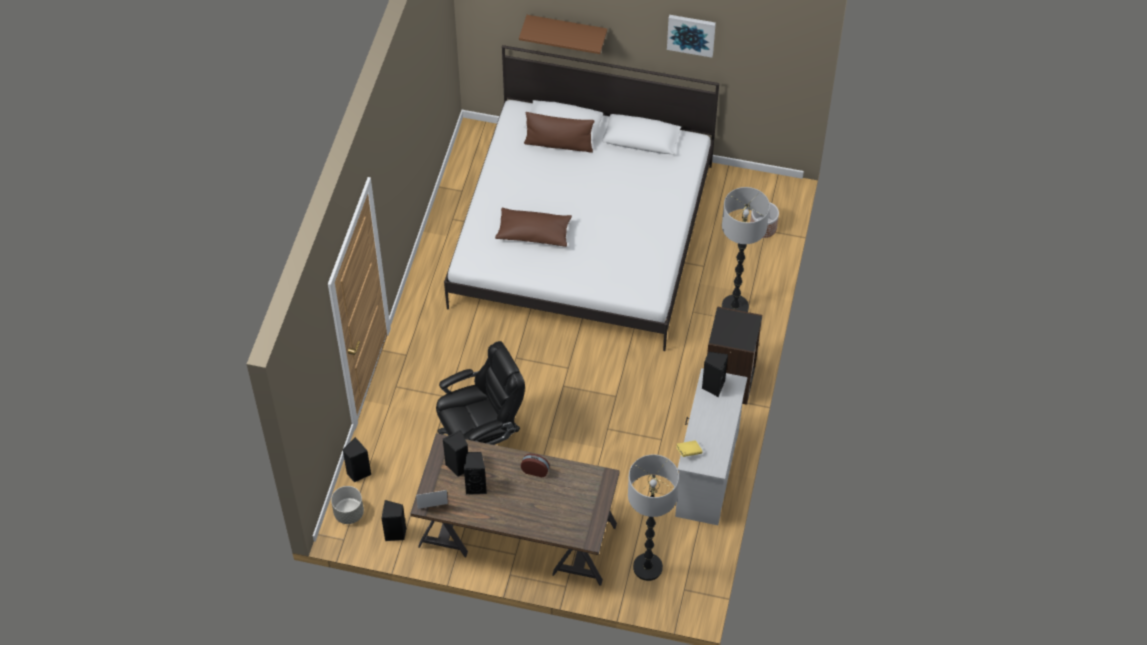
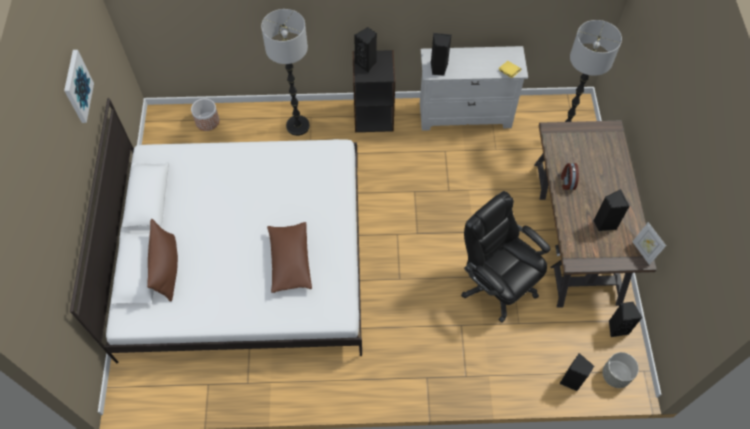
camera: 105 degrees left, 5 degrees up
(458, 466) = (591, 243): black speaker -> black speaker (366, 64)
(567, 30) = (63, 223): brown shelf -> none

